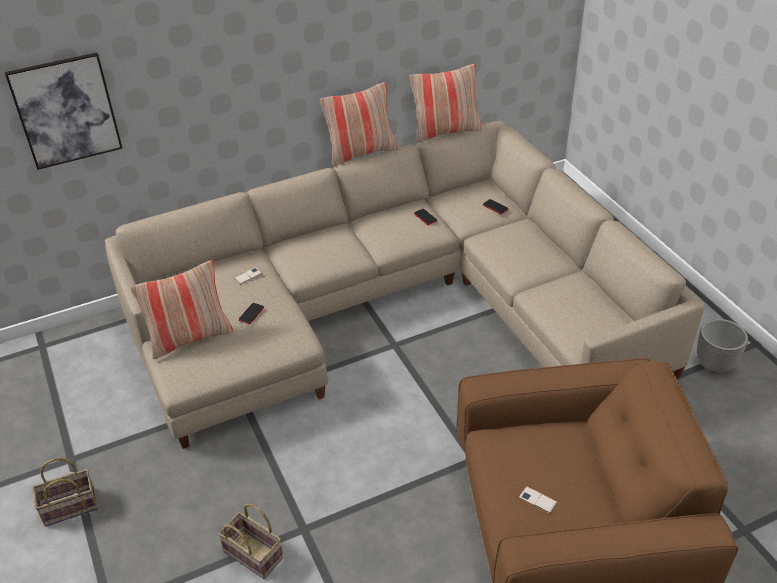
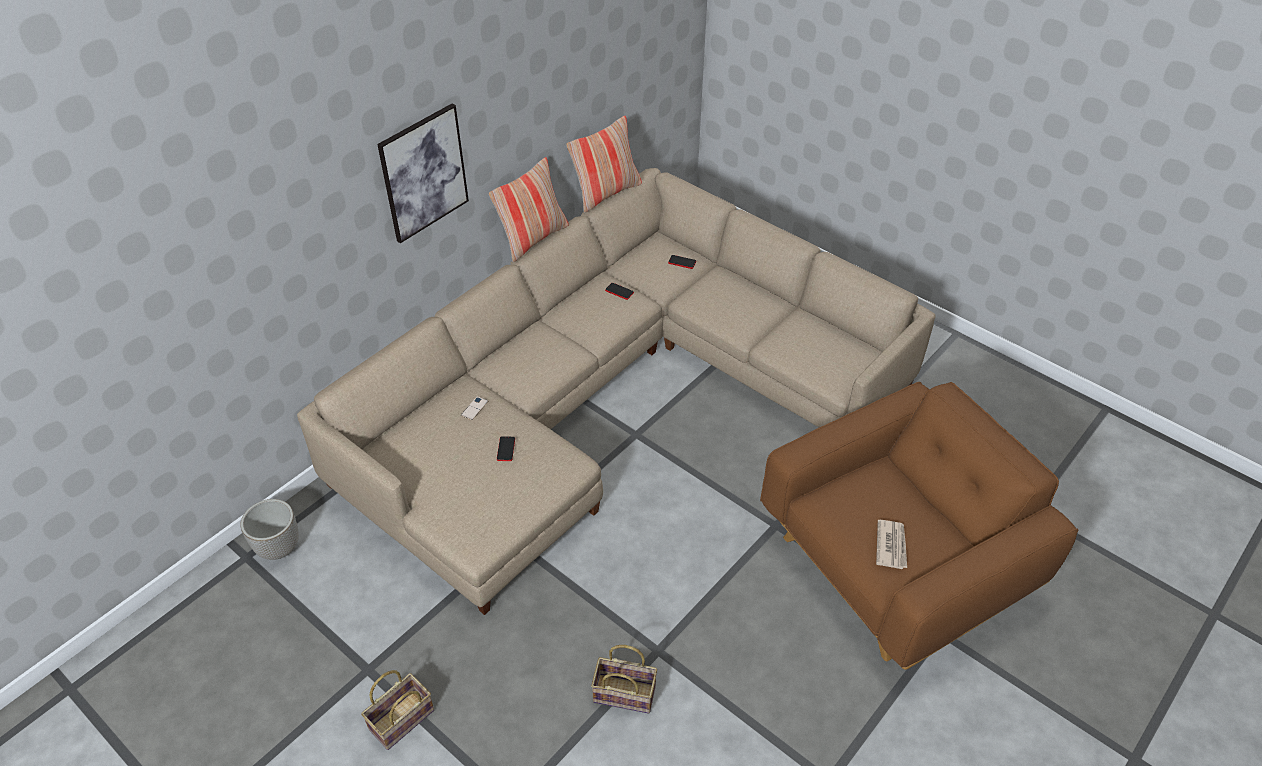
camera: 25 degrees left, 5 degrees up
(66, 111) = (246, 283): picture -> picture (423, 173)
(190, 338) = (456, 496): pillow -> none
(537, 500) = (891, 545): phone -> newspaper
(714, 364) = (933, 364): planter -> planter (278, 547)

